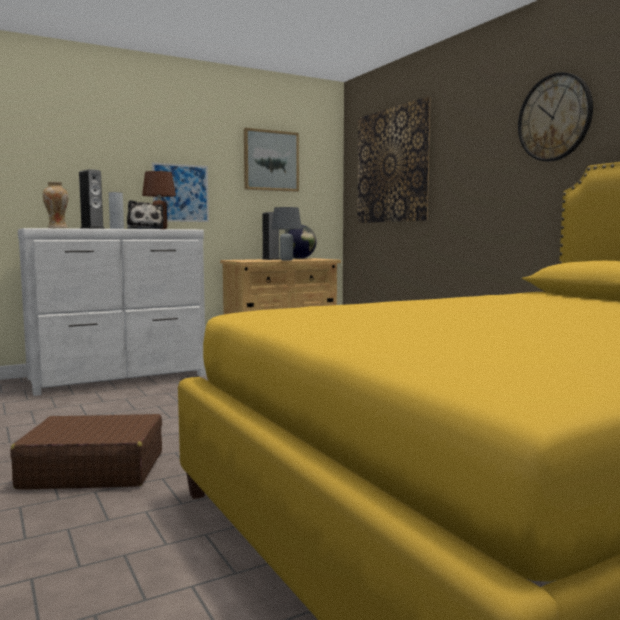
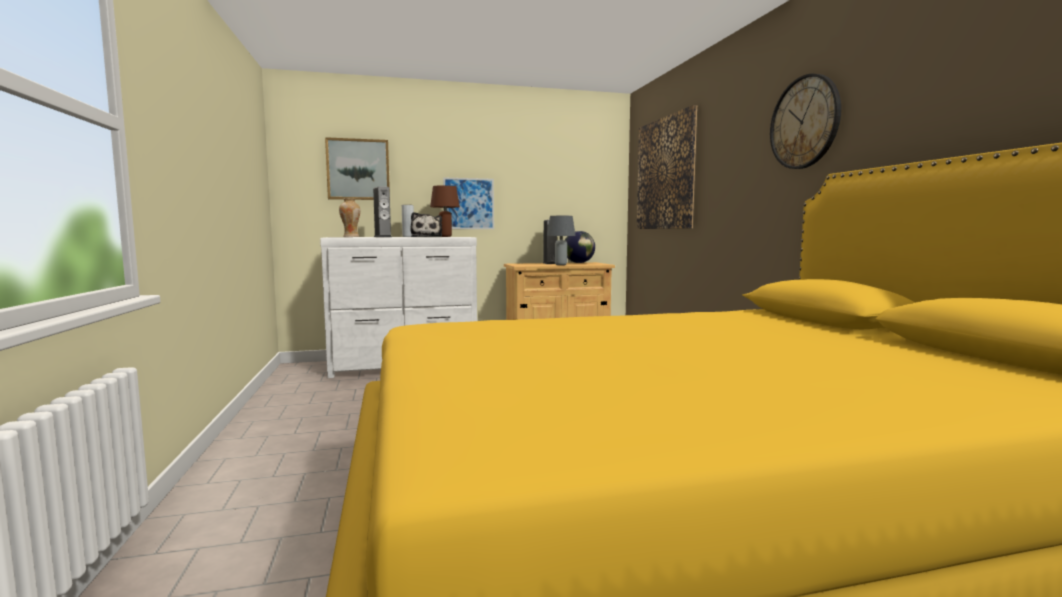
camera: 15 degrees right, 0 degrees up
(93, 470) = (319, 452): brown suitcase -> none
(271, 161) = (554, 172): picture -> picture (358, 169)

